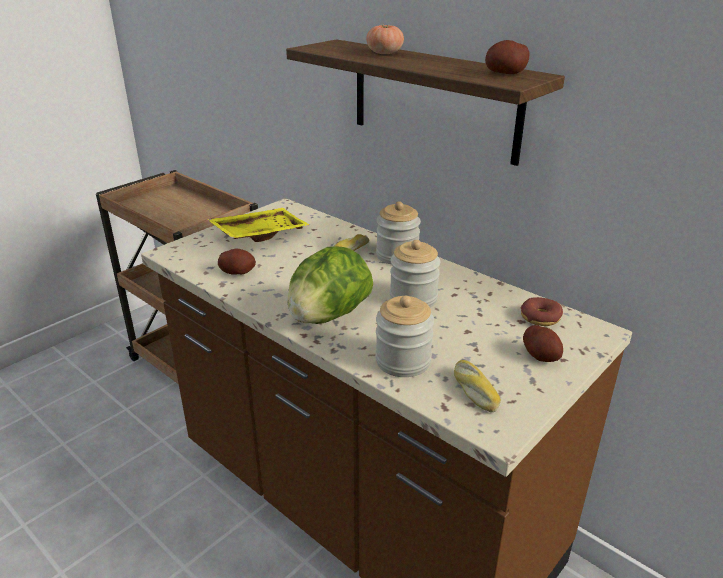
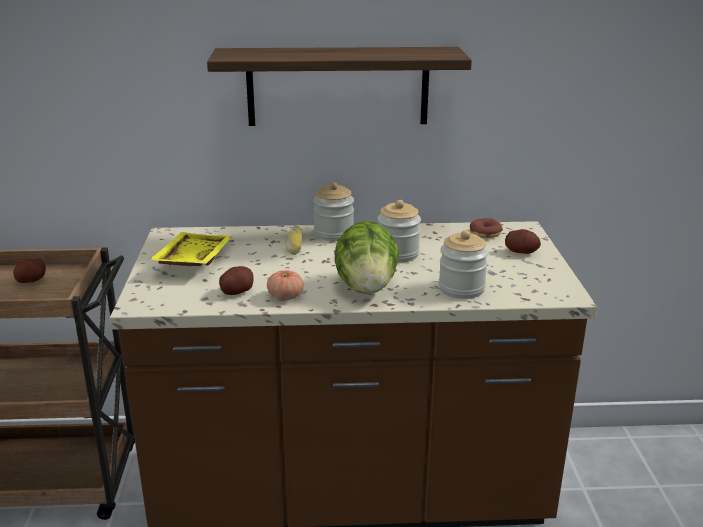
camera: 45 degrees left, 5 degrees down
(384, 53) = (300, 51): tomato -> tomato (285, 296)
(473, 391) = (524, 284): bread -> none
(505, 73) = (427, 51): potato -> potato (31, 280)

